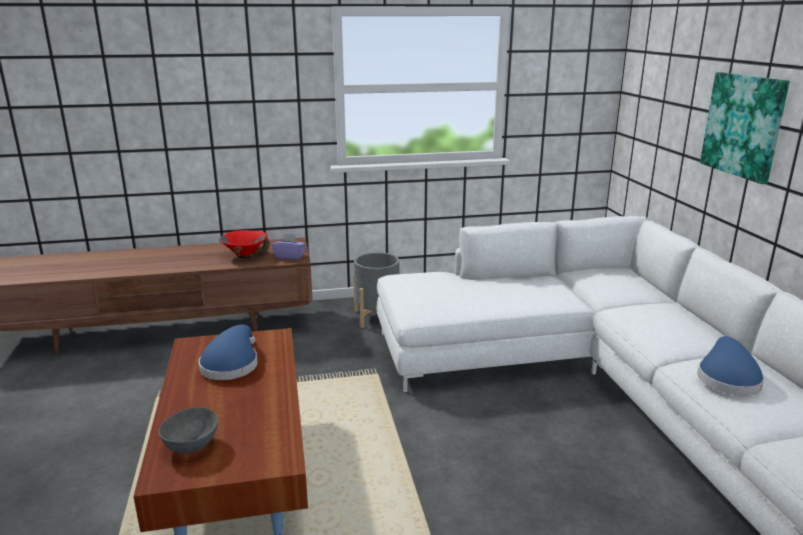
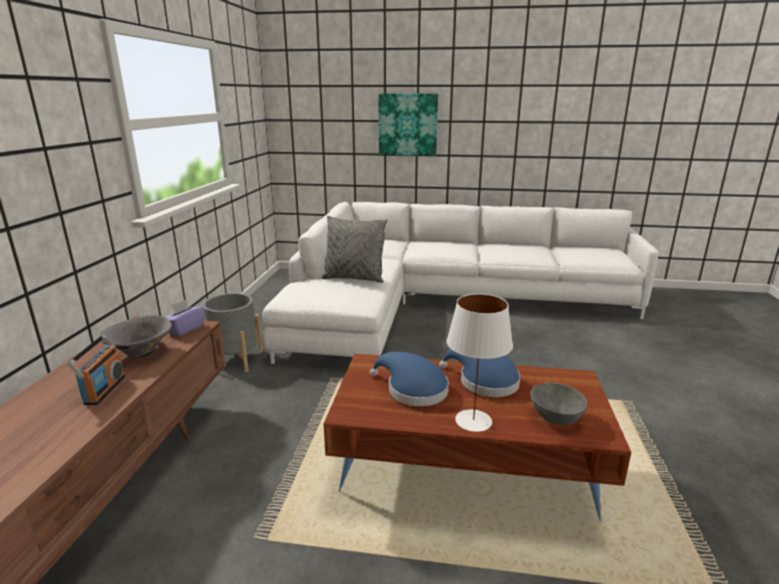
camera: 70 degrees left, 0 degrees up
(183, 400) = (473, 420): none -> white table lamp
(195, 261) = (104, 389): none -> radio
(245, 256) = (140, 353): red bowl -> grey bowl
(476, 293) = (354, 278): none -> grey pillow
(726, 378) = (509, 251): blue hat -> blue hat (484, 381)

